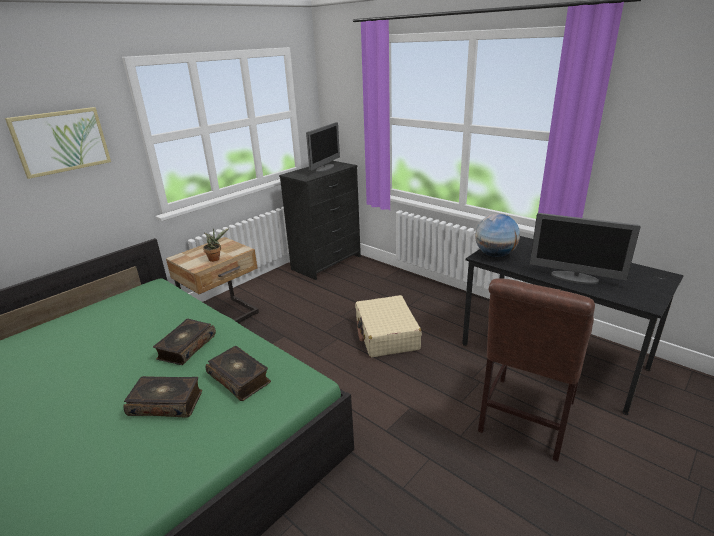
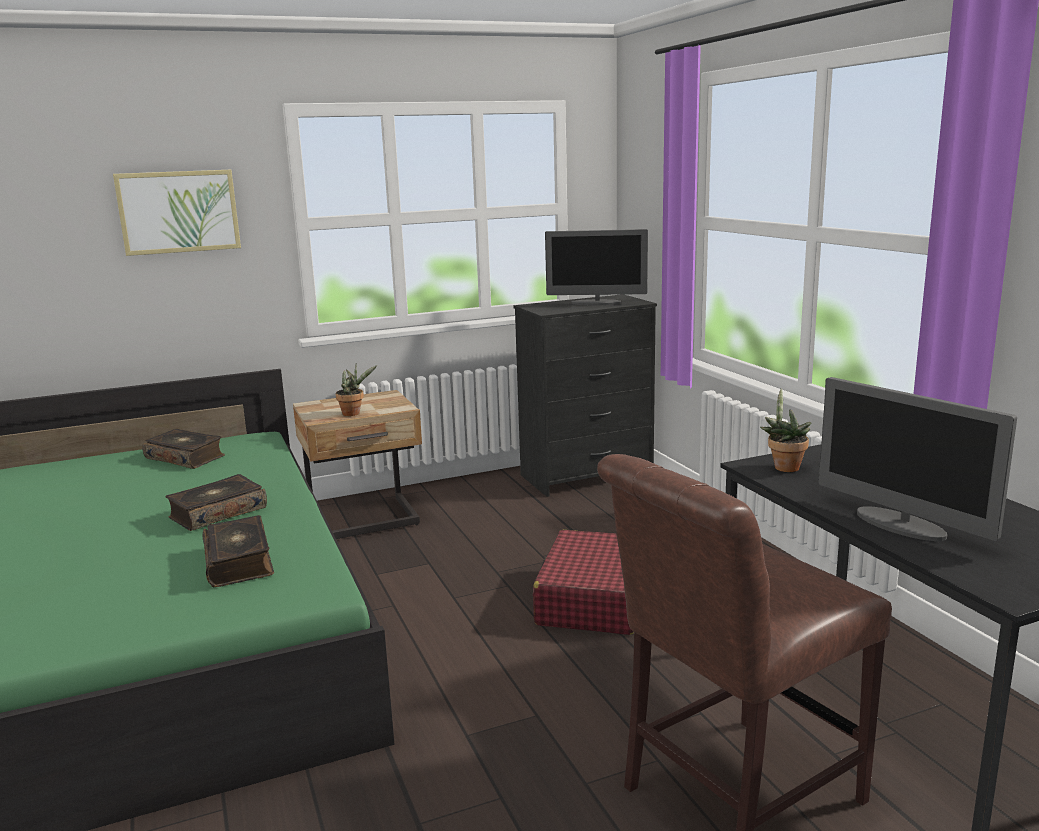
camera: 25 degrees right, 10 degrees down
(166, 403) = (128, 566): book -> book (186, 457)
(325, 168) = (596, 303): monitor -> monitor turned 45 degrees clockwise
(386, 335) = (593, 599): beige suitcase -> red suitcase
(495, 255) = (784, 467): globe -> potted plant

